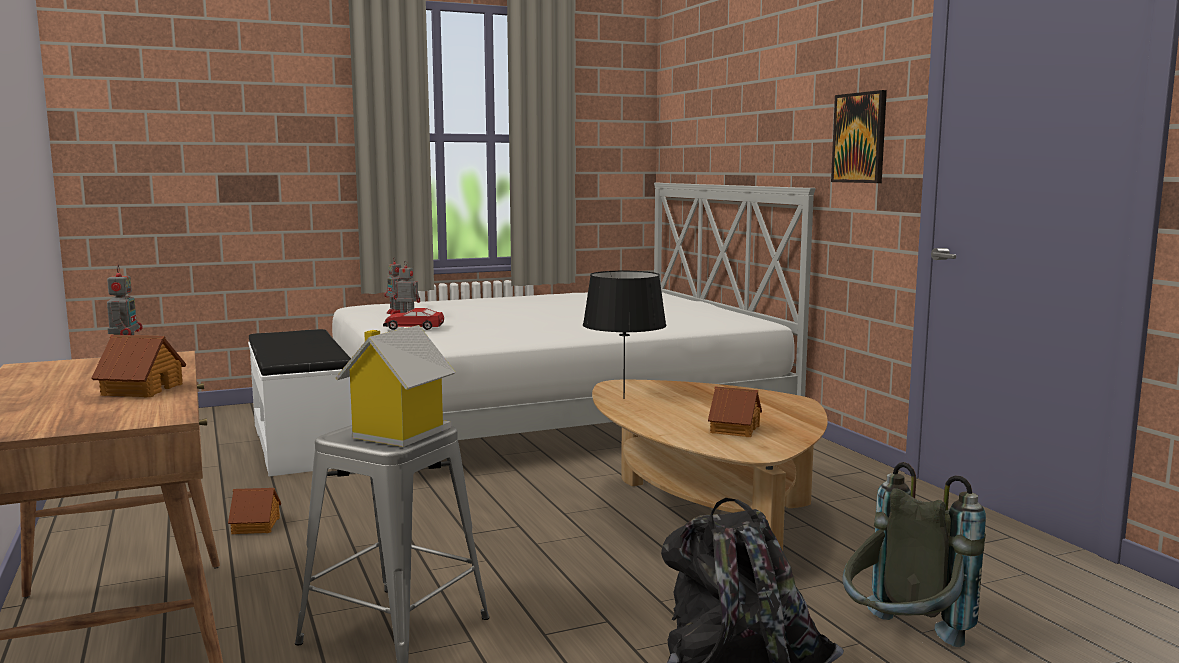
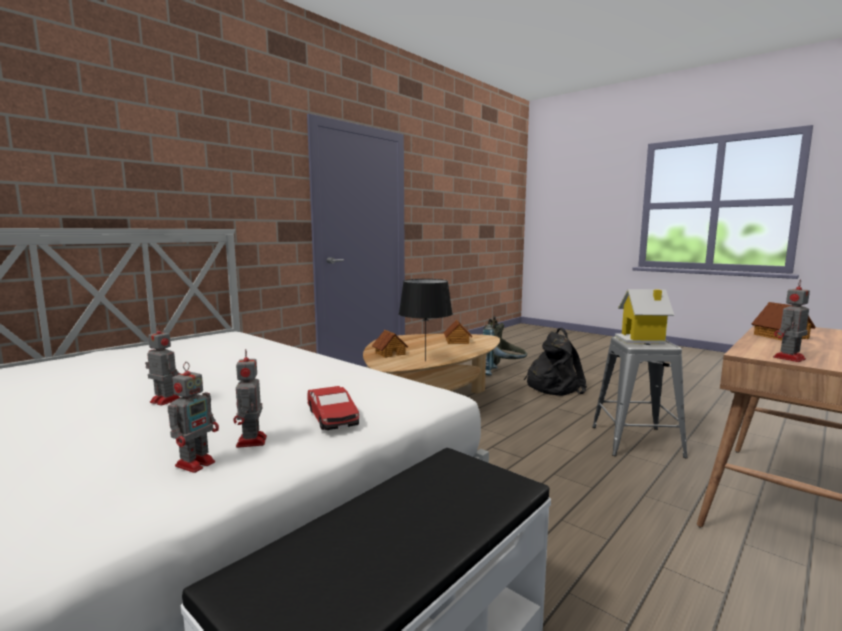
camera: 115 degrees left, 0 degrees up
(256, 525) = (634, 551): toy house -> toy house (390, 353)
(508, 308) = (164, 400): none -> toy robot
(860, 138) = (262, 196): picture -> none

